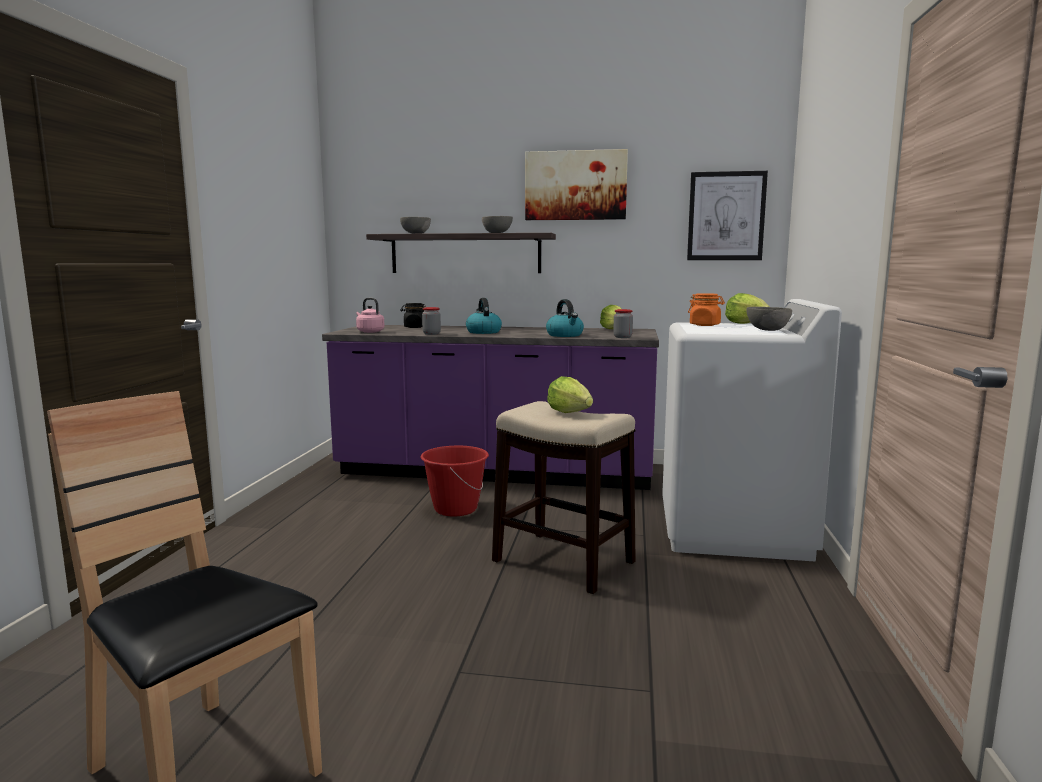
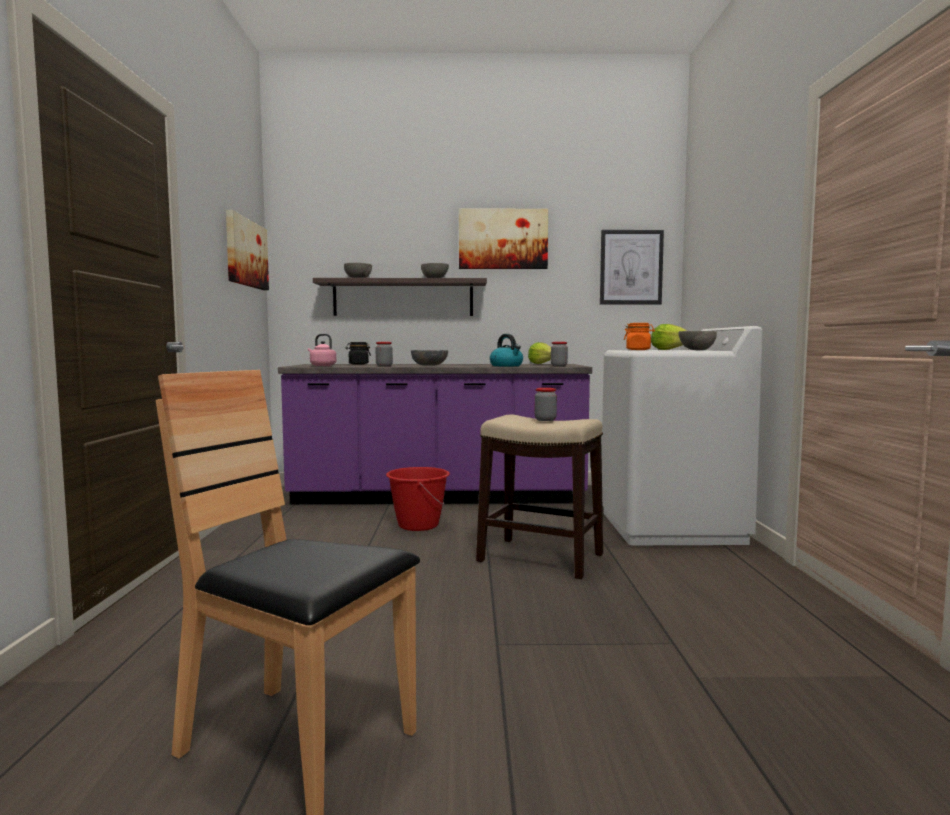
camera: 10 degrees left, 5 degrees down
(293, 210) = (246, 253): none -> picture
(483, 332) = (429, 365): kettle -> grey bowl
(569, 412) = (545, 420): lettuce -> jar

